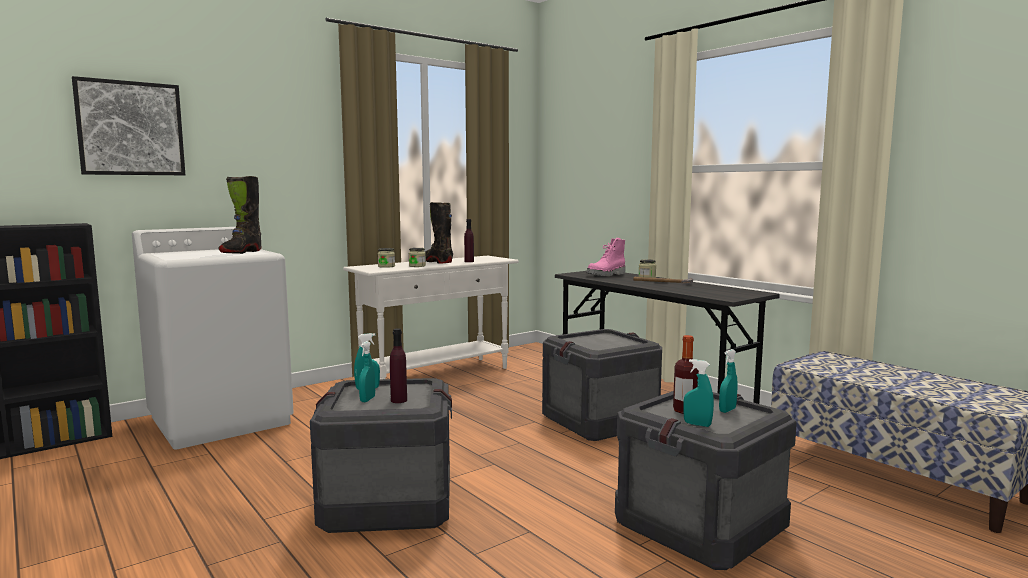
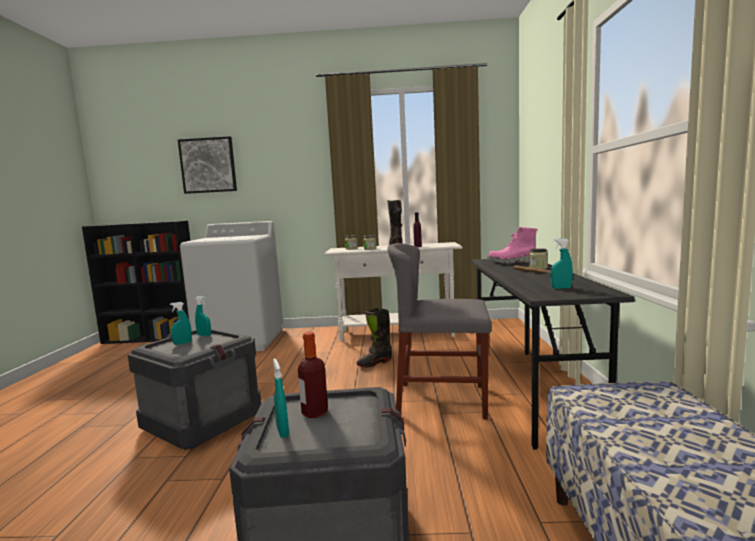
camera: 40 degrees right, 0 degrees up
(241, 252) = (240, 237): black boot -> black boot (374, 363)
(399, 400) = (192, 348): purple bottle -> none
(599, 421) = (442, 400): crate -> grey chair
(727, 410) = (349, 425): turquoise spray bottle -> turquoise spray bottle (561, 288)

